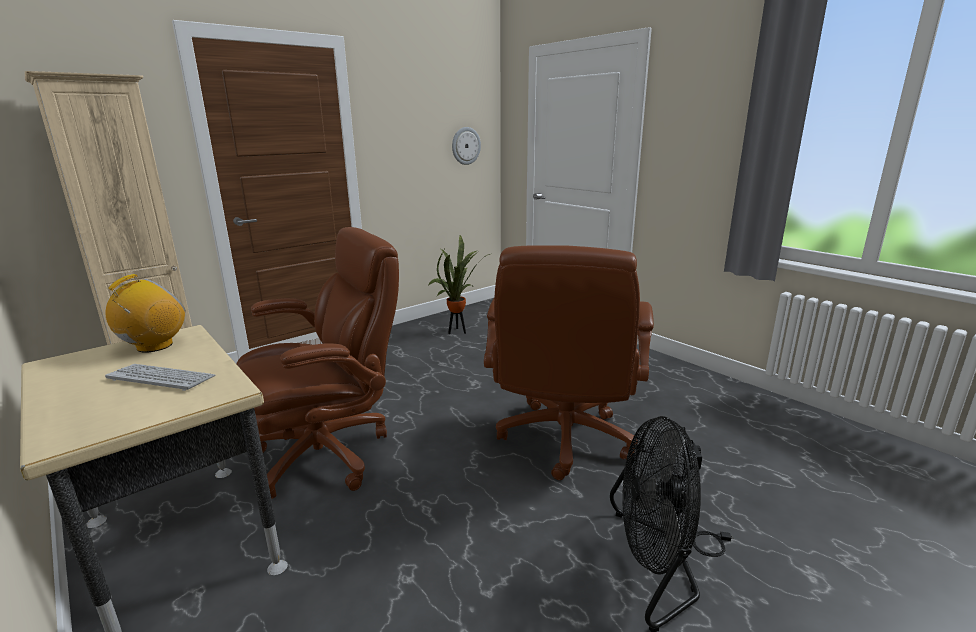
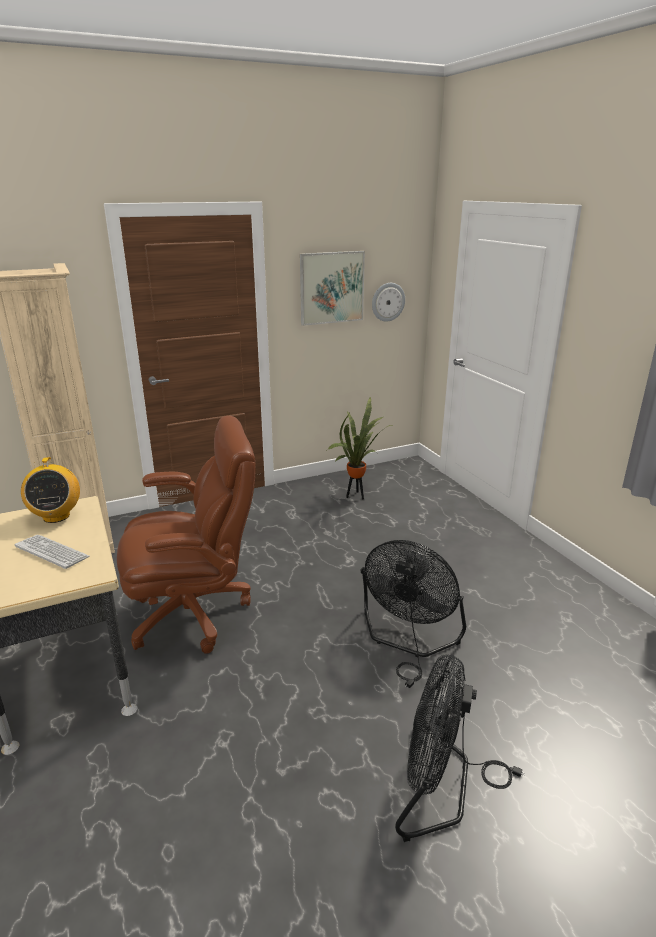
camera: 15 degrees right, 5 degrees up
(154, 346) = (56, 516): radio -> radio turned 120 degrees clockwise
(415, 129) = (331, 287): none -> picture
(562, 442) = (406, 641): brown office chair -> black fan

